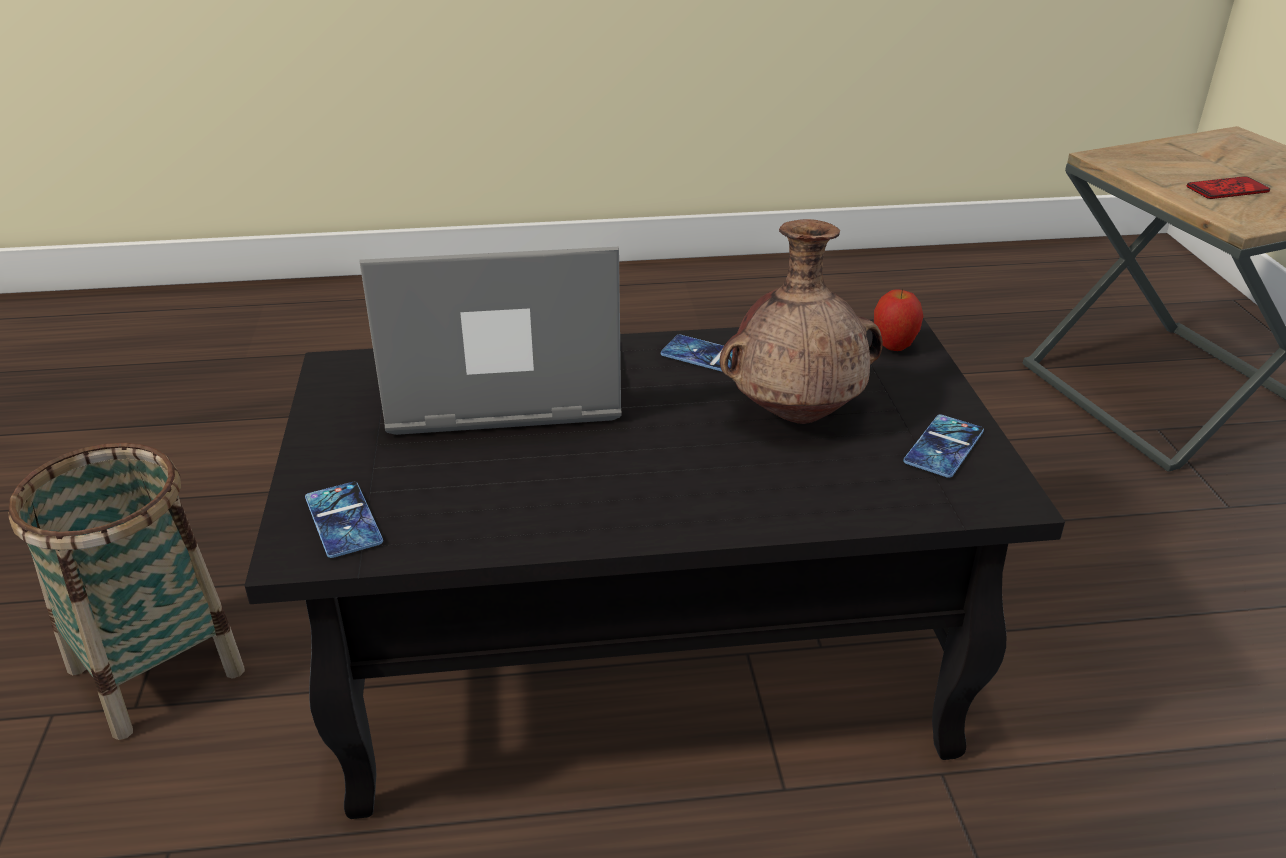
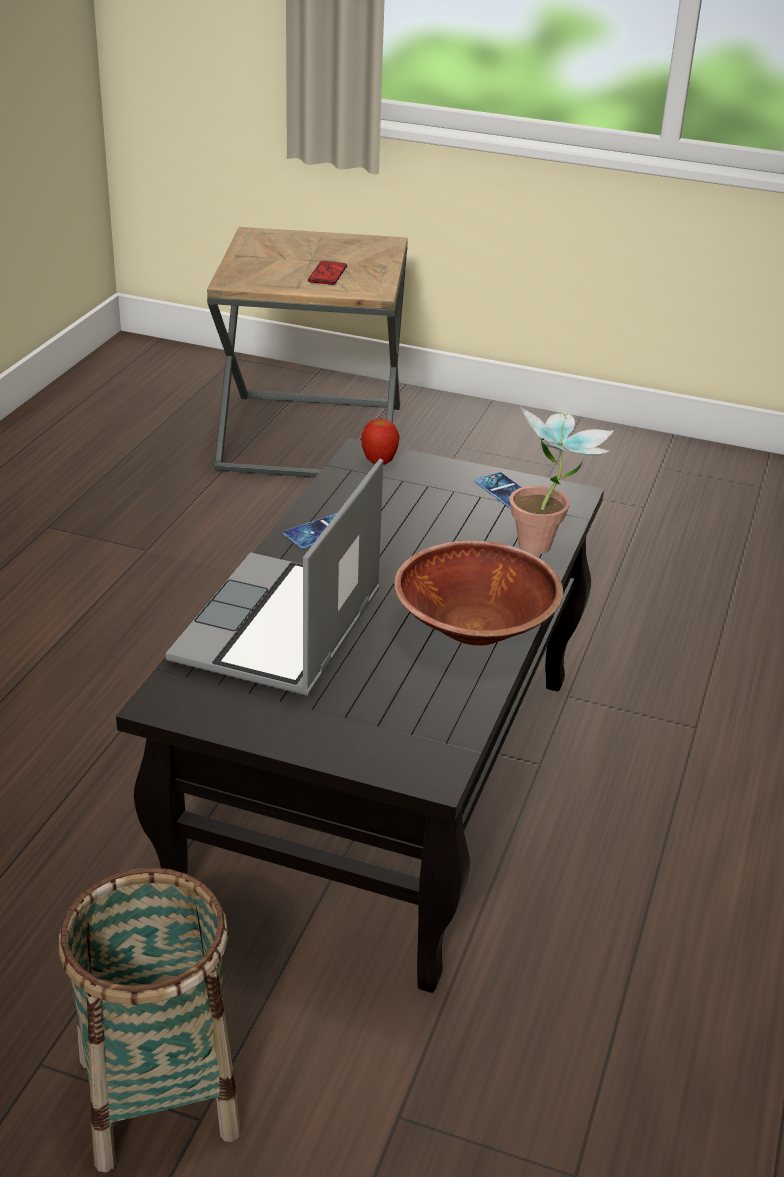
camera: 65 degrees left, 0 degrees up
(343, 520) = (406, 744): phone -> none
(610, 505) = (476, 627): none -> brown bowl
(797, 414) = (429, 525): brown vase -> none
(846, 512) = (547, 548): none -> potted plant

